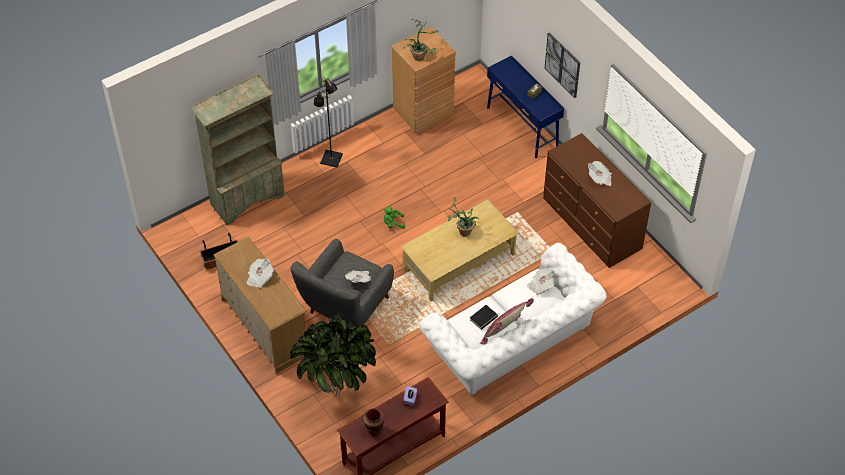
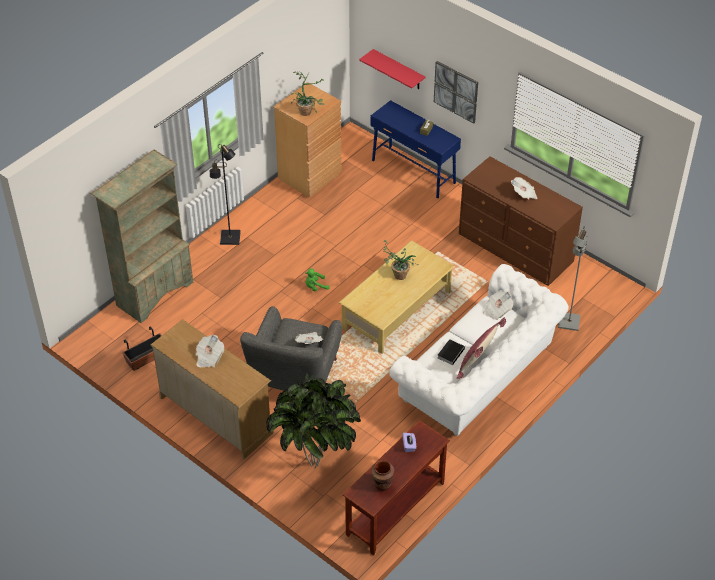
camera: 15 degrees left, 5 degrees down
(519, 30) = (398, 70): none -> red shelf
(615, 307) = (569, 321): none -> grey floor lamp

